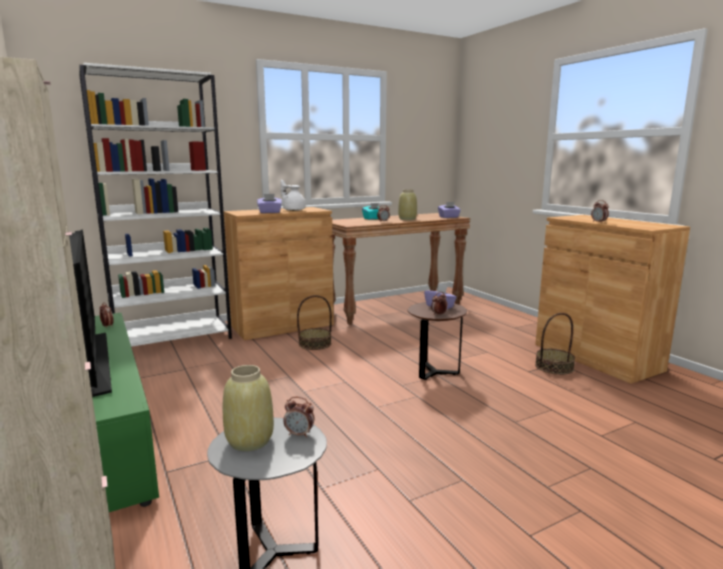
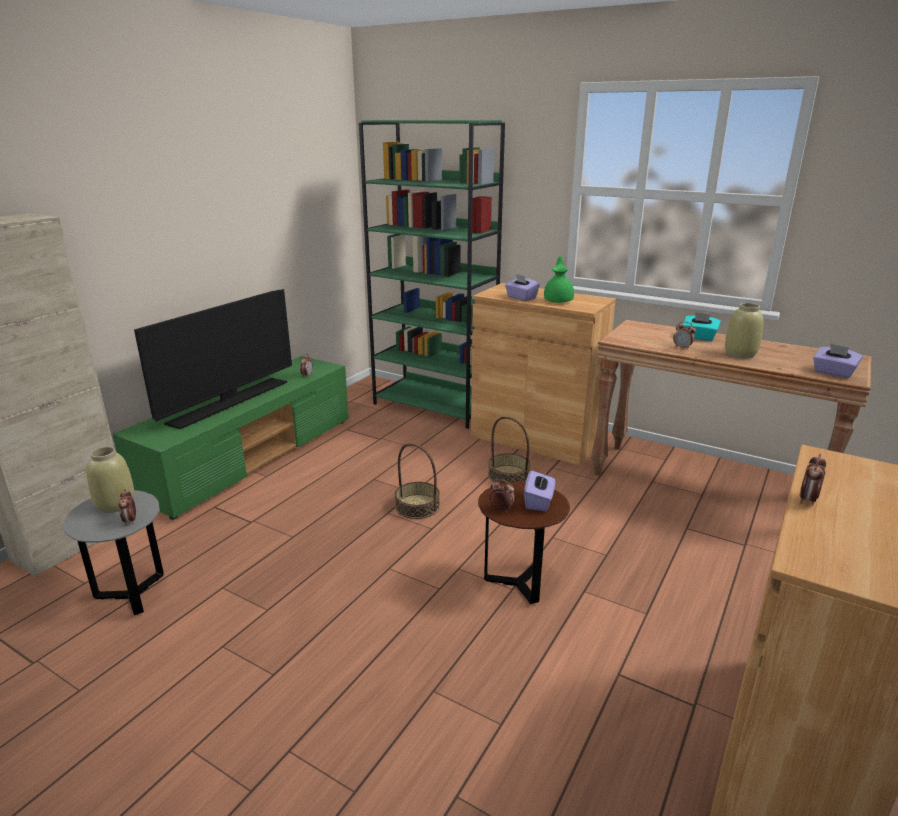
camera: 60 degrees right, 10 degrees up
(173, 338) = (435, 406): white bookcase -> green bookcase
(293, 210) = (558, 300): white teapot -> green teapot
(554, 367) = (669, 702): basket -> basket (417, 506)

